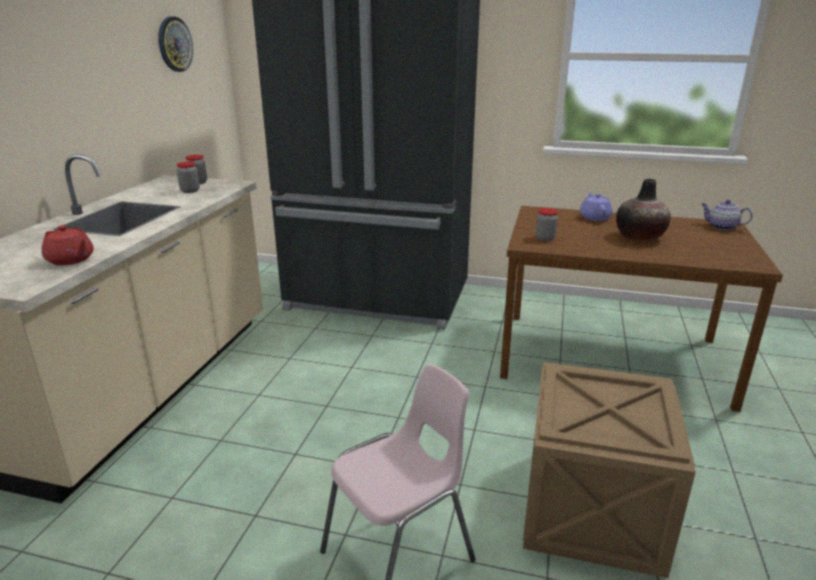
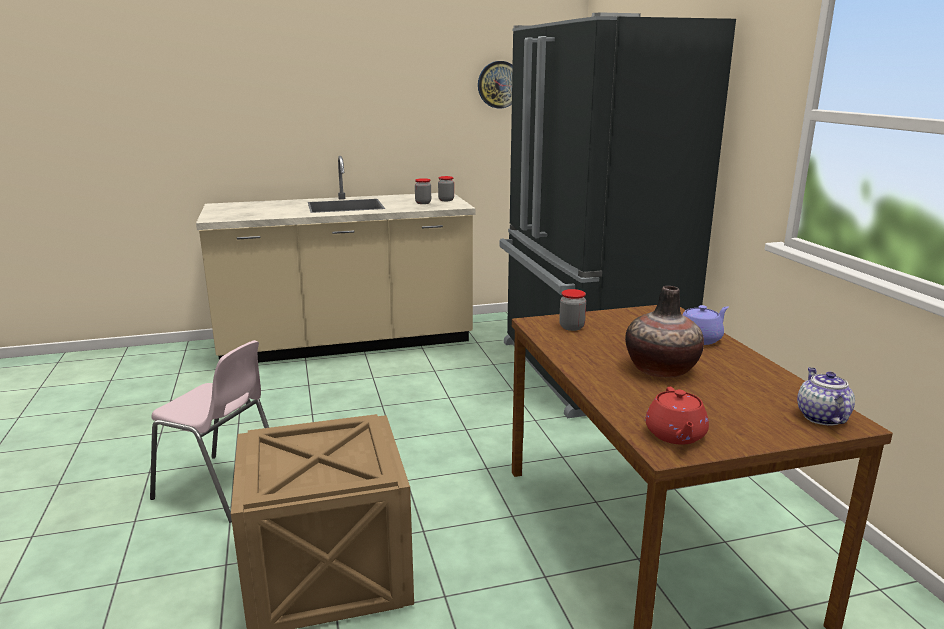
camera: 60 degrees right, 5 degrees down
(71, 260) = (260, 215): red teapot -> red teapot (675, 435)

